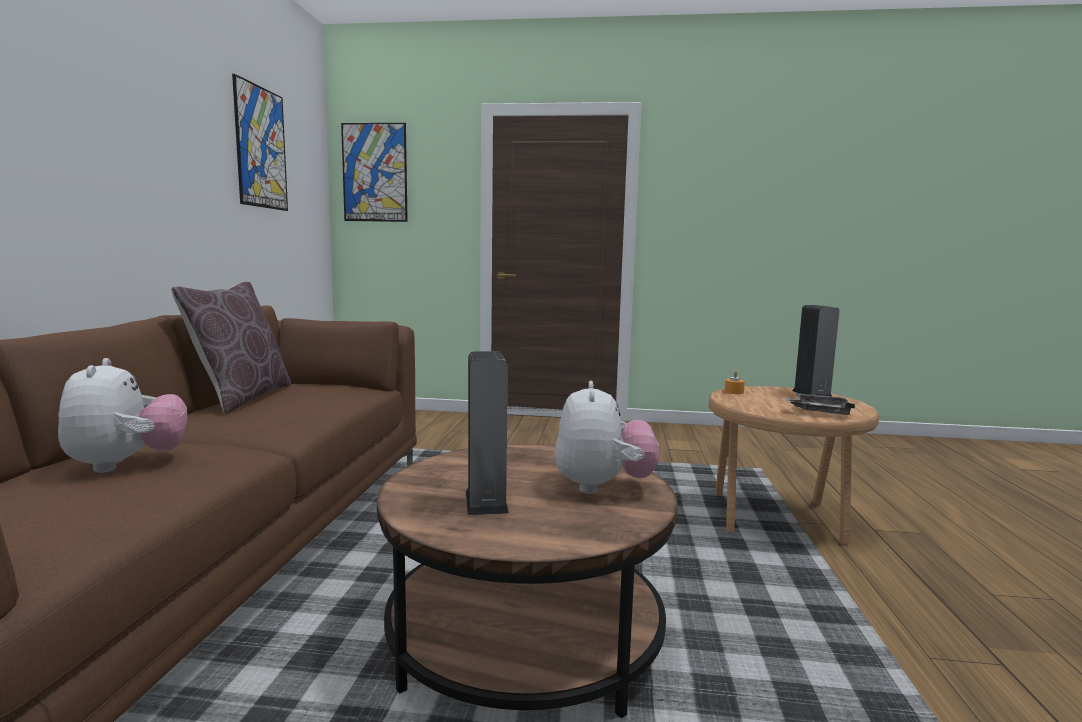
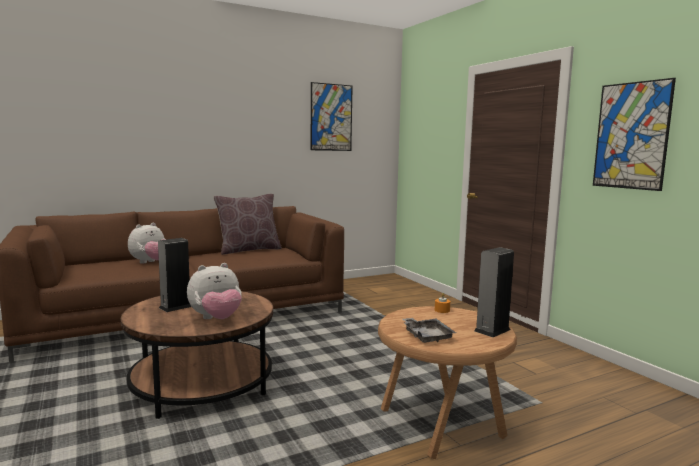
camera: 55 degrees right, 0 degrees up
(375, 173) = (417, 121): picture -> picture (631, 136)

